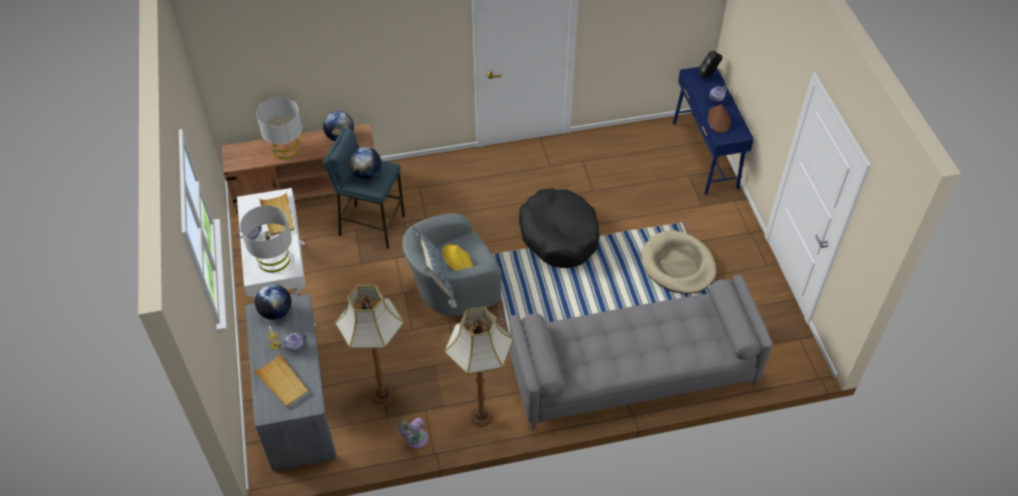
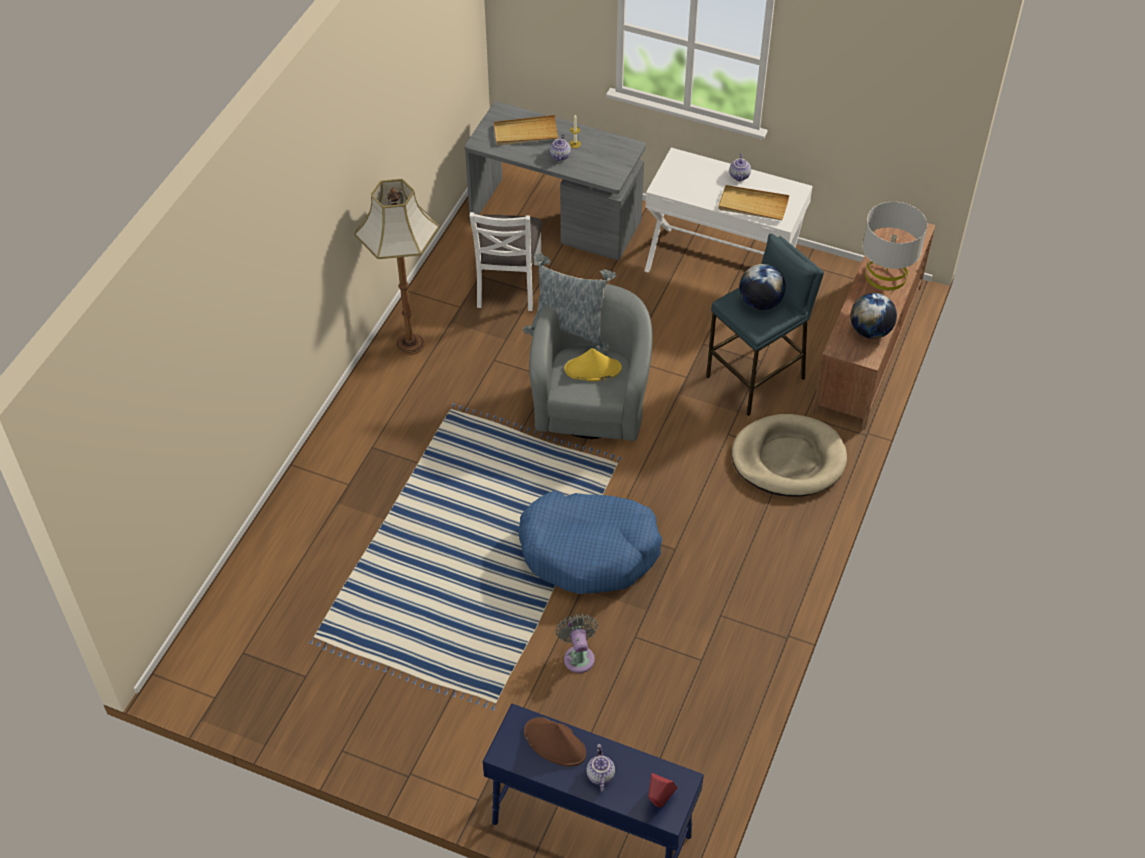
camera: 125 degrees right, 0 degrees up
(274, 260) = (688, 179): grey table lamp -> none
(276, 312) = (616, 159): globe -> none
(383, 395) = (508, 284): floor lamp -> white chair
(414, 440) = (434, 283): grey fan -> grey fan (578, 656)
(559, 235) = (589, 551): black dog bed -> blue dog bed
(632, 371) = (337, 499): grey sofa -> none
(678, 265) = (433, 647): beige dog bed -> beige dog bed (788, 459)
(708, 75) = (658, 803): black speaker -> red speaker

